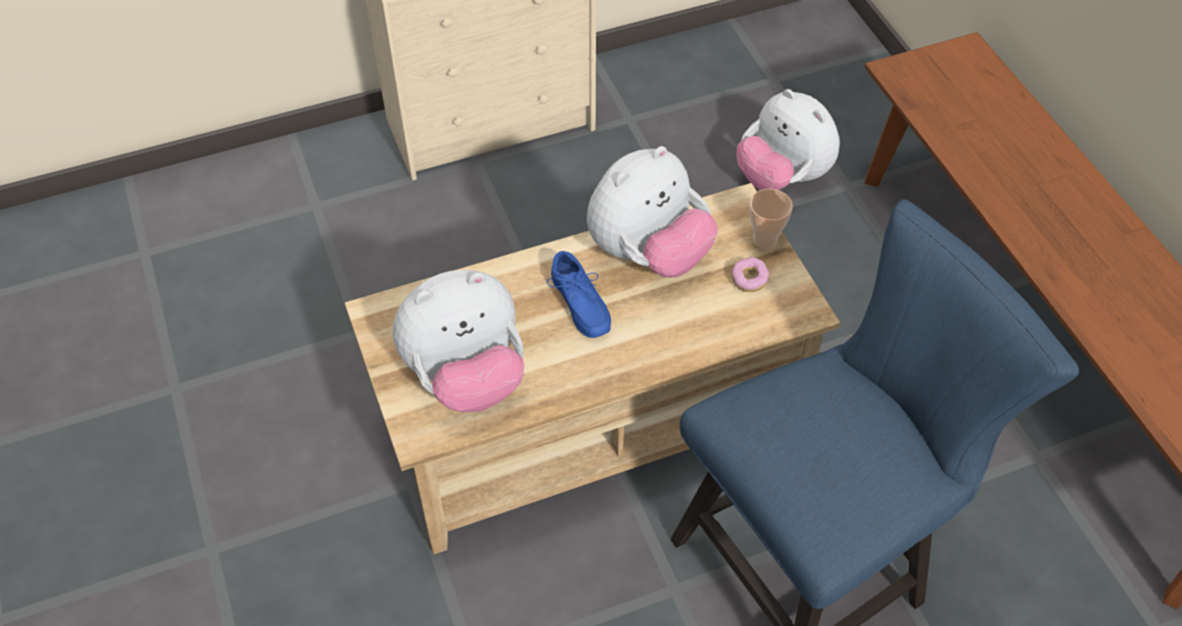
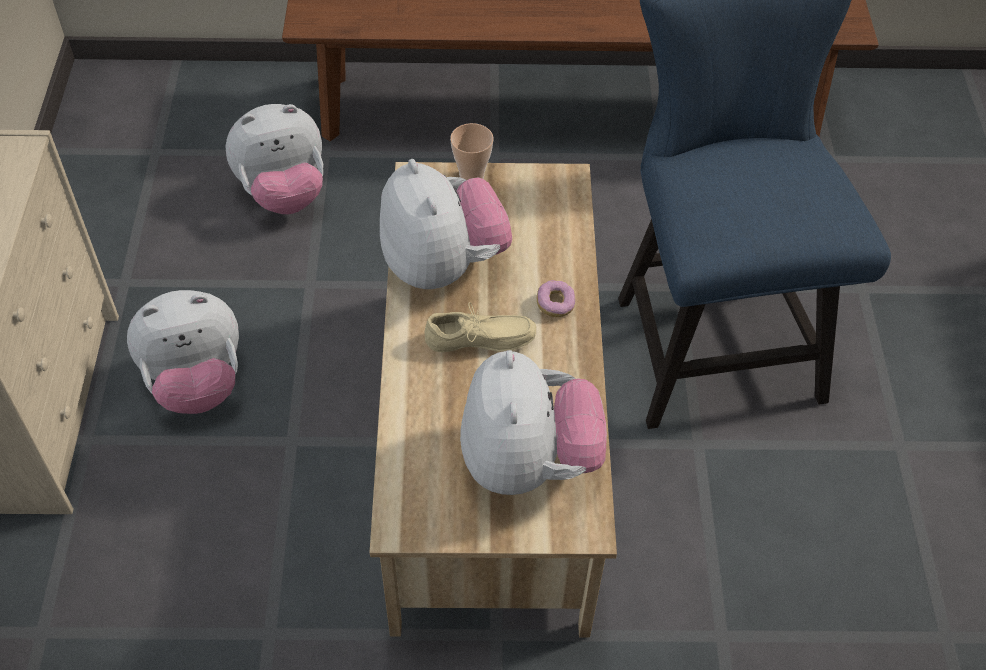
camera: 70 degrees left, 0 degrees up
(557, 201) = (197, 383): none -> plush toy
(577, 306) = (480, 342): blue shoe -> beige shoe
(749, 280) = (513, 205): donut -> donut (555, 304)

